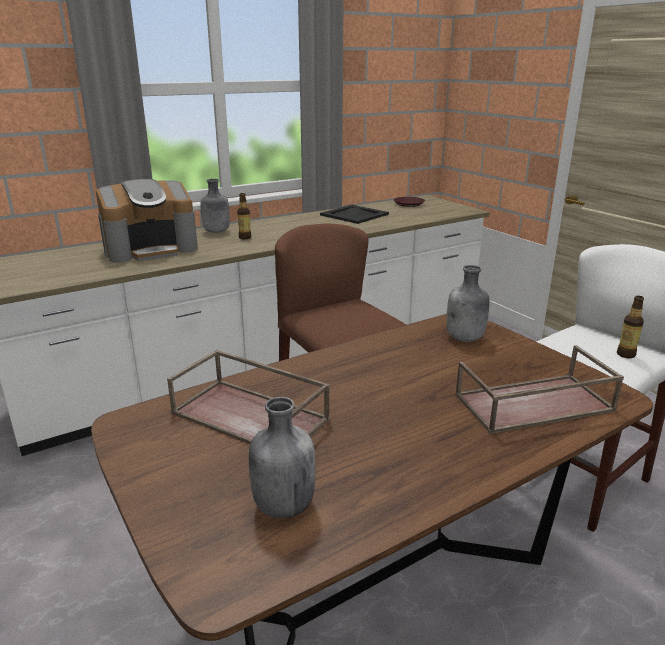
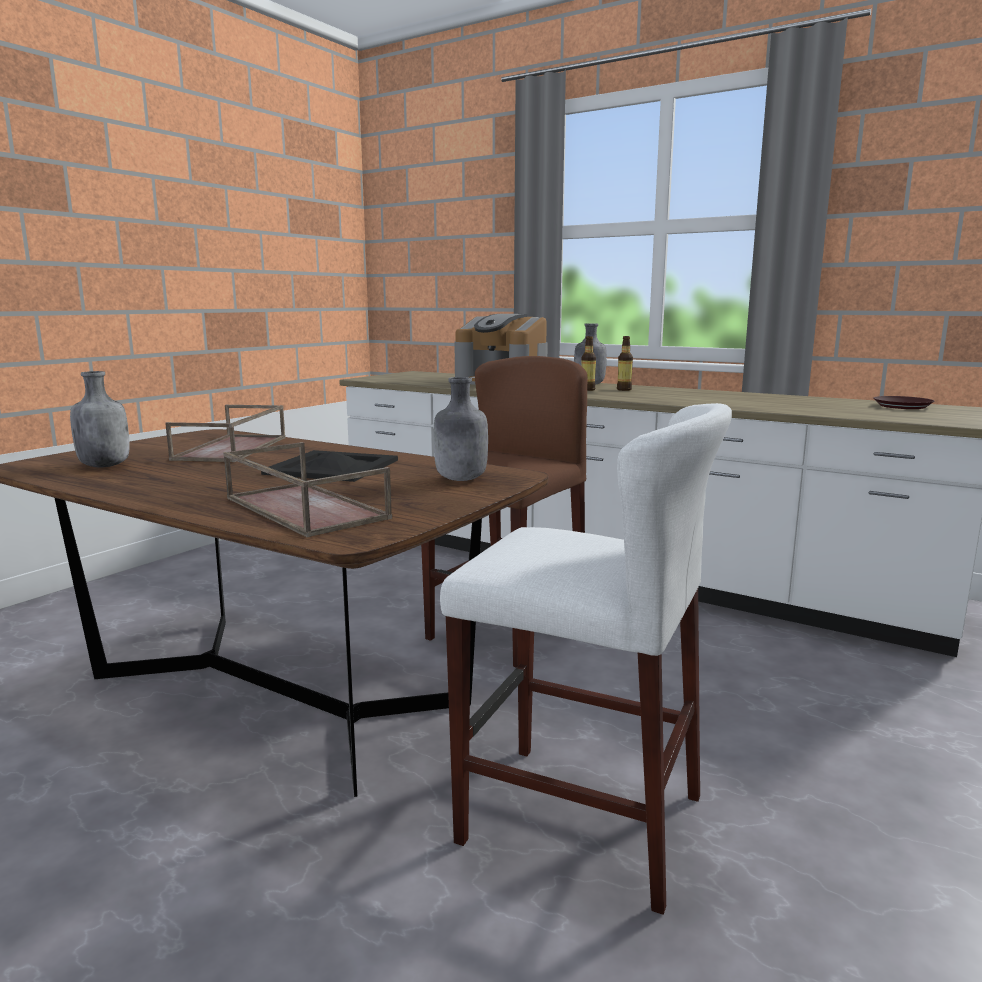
camera: 65 degrees right, 10 degrees down
(353, 215) = (771, 399): black tray -> black tray (332, 467)
(626, 354) = (558, 565): bottle -> bottle (624, 390)

